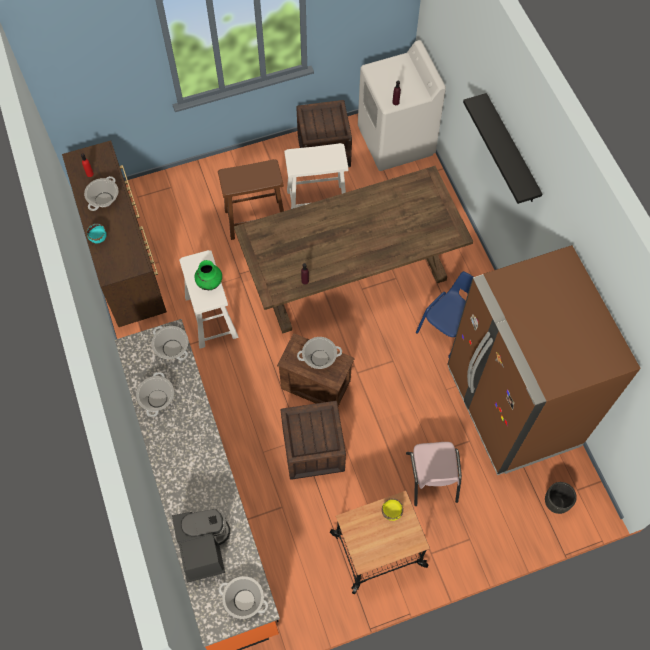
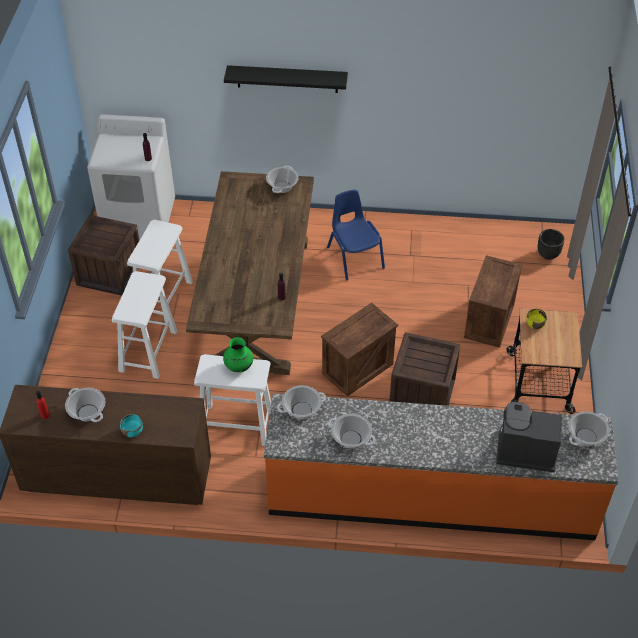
camera: 65 degrees left, 15 degrees down
(256, 219) = (148, 351): brown stool -> white stool
(319, 358) = (358, 326): cooking pot -> cooking pot (282, 187)
(432, 477) = (489, 322): pink chair -> crate
(511, 407) = (451, 247): brown fridge -> none

